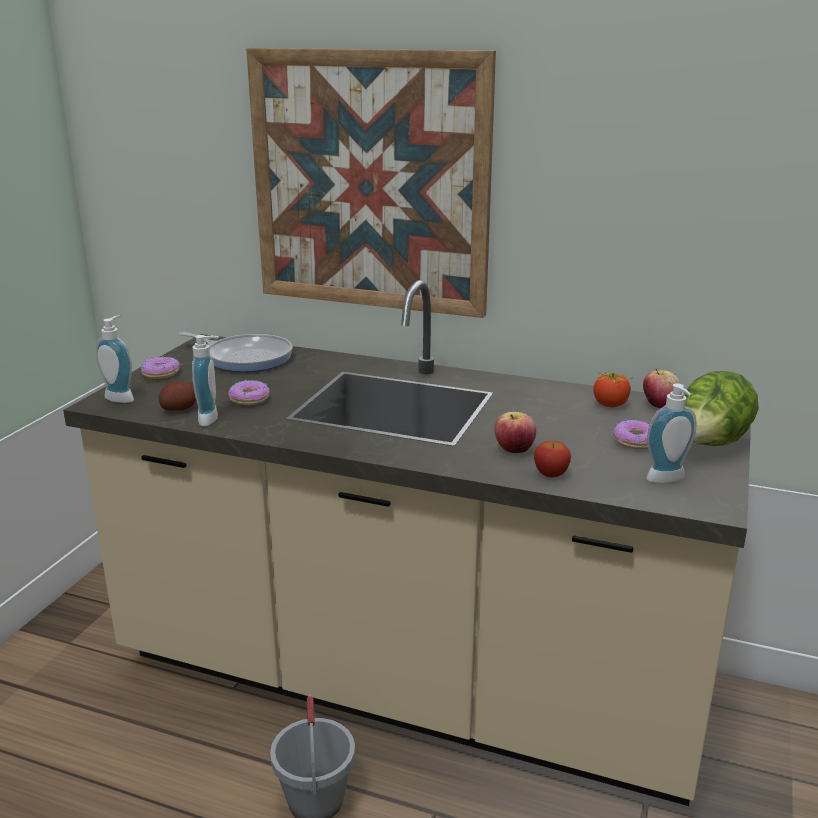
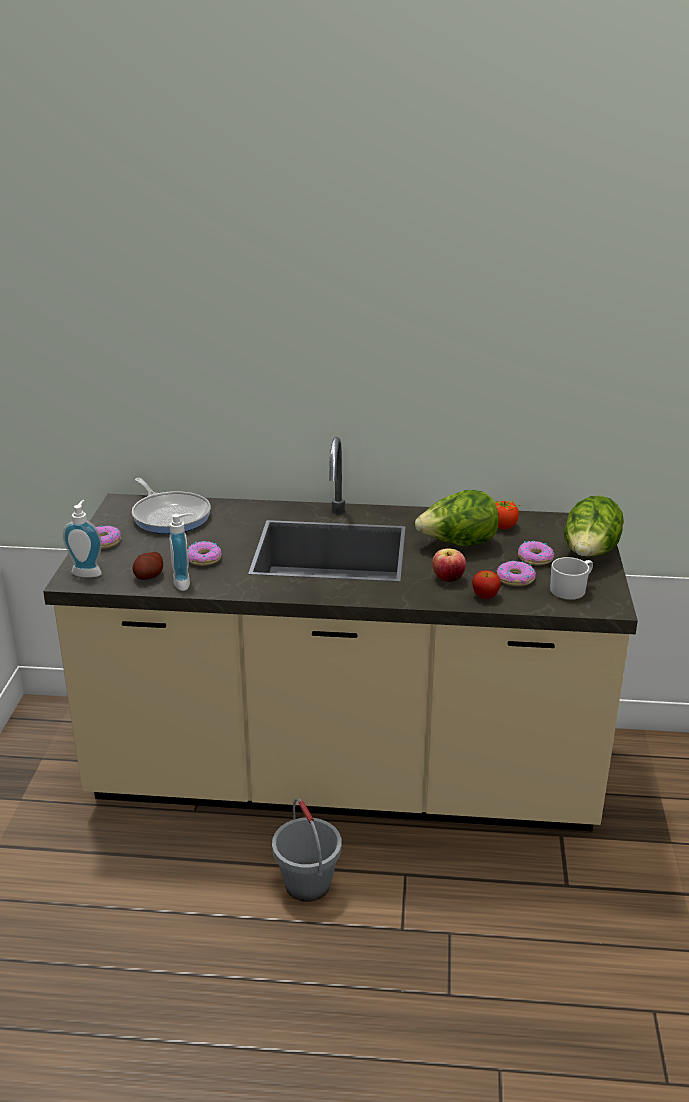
camera: 15 degrees left, 5 degrees up
(245, 358) = (170, 516): frying pan -> frying pan turned 45 degrees clockwise
(370, 183) = (276, 351): picture -> none
(545, 416) = (458, 544): none -> lettuce
(599, 460) = (515, 579): none -> donut
(659, 405) = (540, 522): apple -> none
(668, 480) = (571, 589): soap dispenser -> white mug

